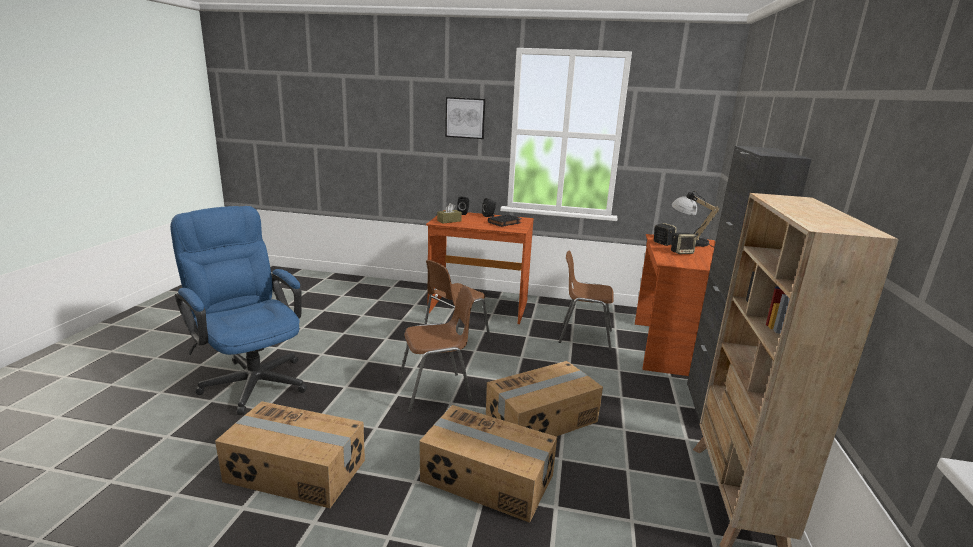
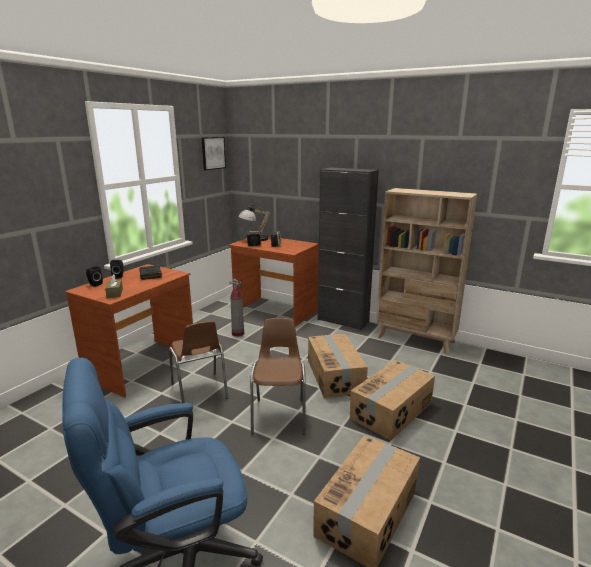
camera: 70 degrees left, 0 degrees up
(465, 118) = (49, 182): picture -> picture (213, 153)
(584, 336) = (238, 333): brown chair -> fire extinguisher

